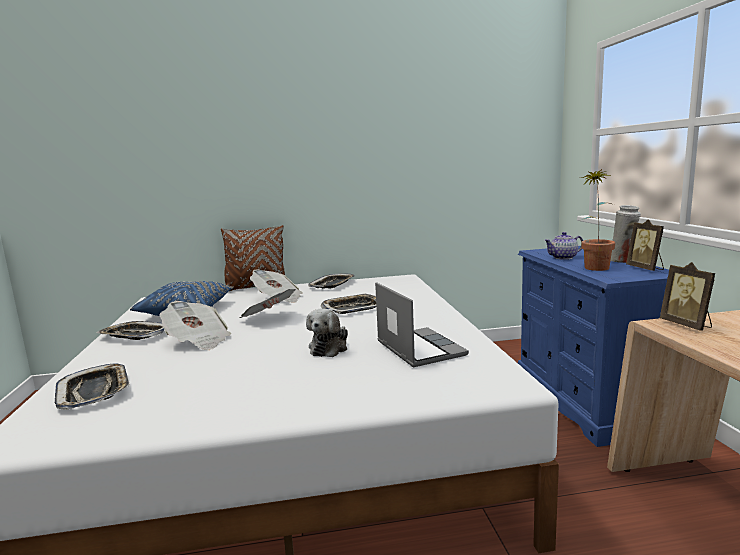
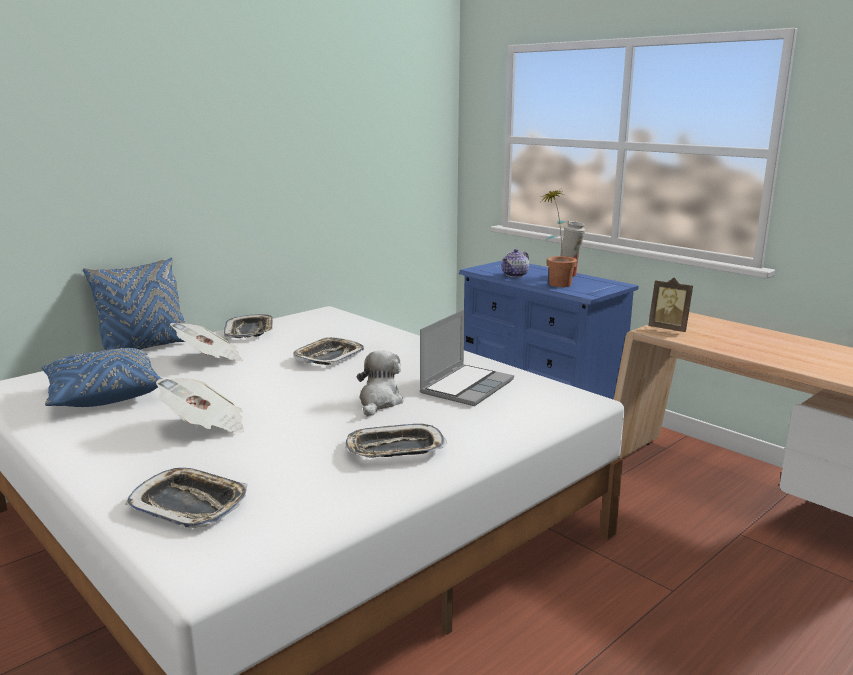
camera: 35 degrees left, 5 degrees up
(135, 335) = (91, 437): tray -> tray (395, 449)
(256, 287) = (145, 348): brown pillow -> blue pillow
(268, 318) = (246, 384): newspaper -> none
(330, 347) = (379, 402): plush toy -> plush toy turned 150 degrees counterclockwise
(418, 349) = (466, 386): laptop -> laptop turned 90 degrees clockwise
(646, 268) = (597, 281): picture frame -> none

